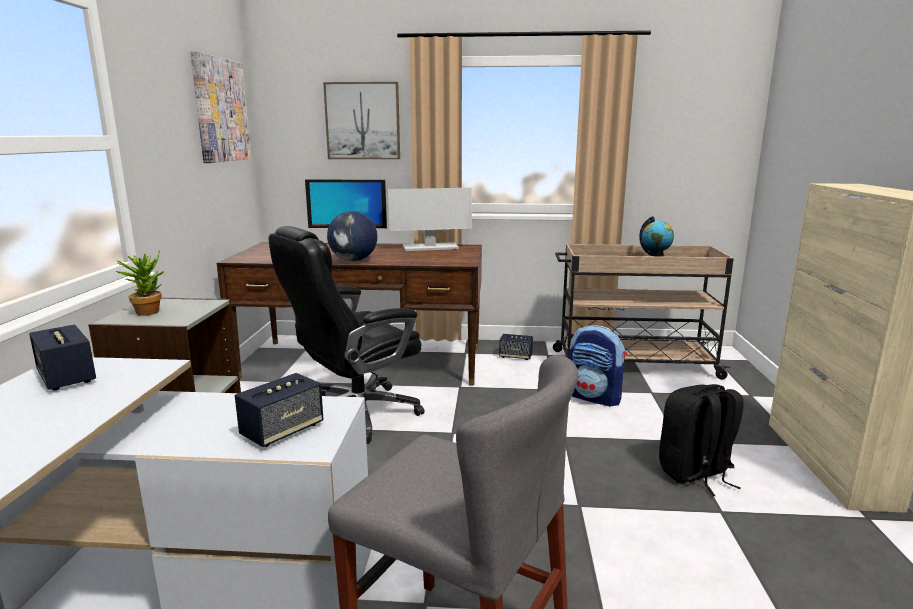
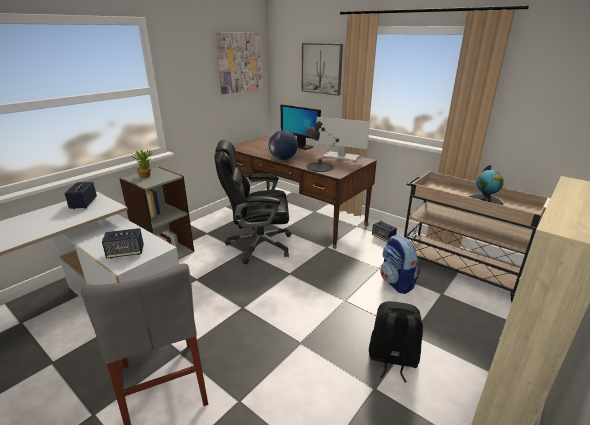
camera: 35 degrees right, 10 degrees up
(425, 260) = (319, 167): none -> black table lamp

